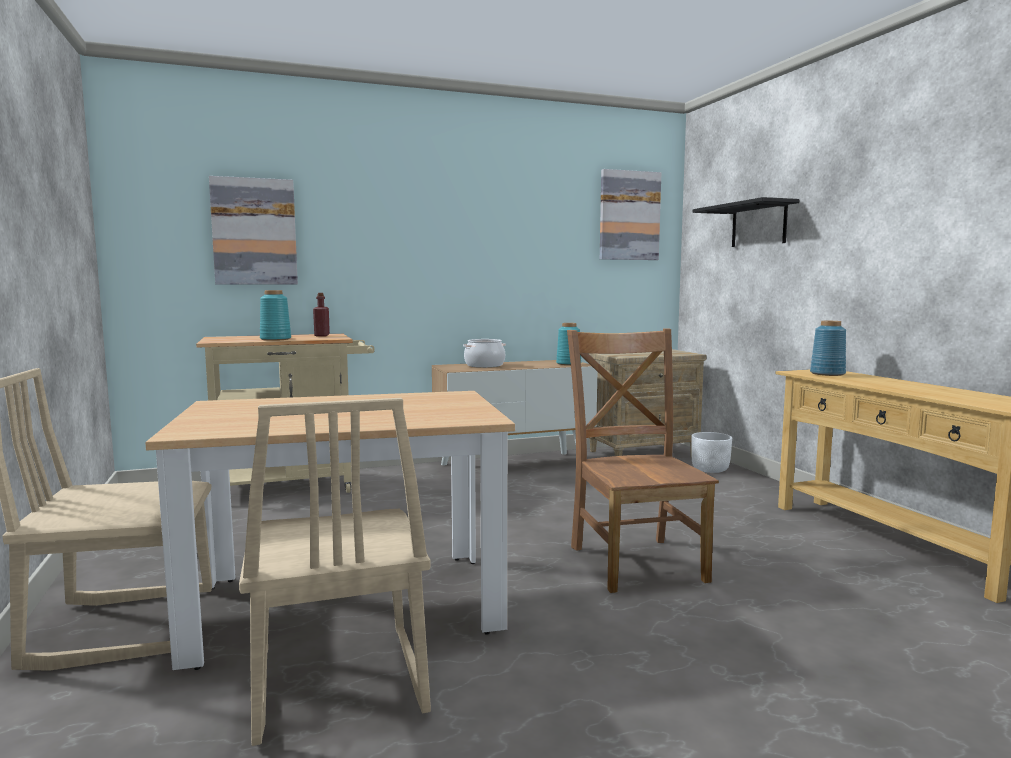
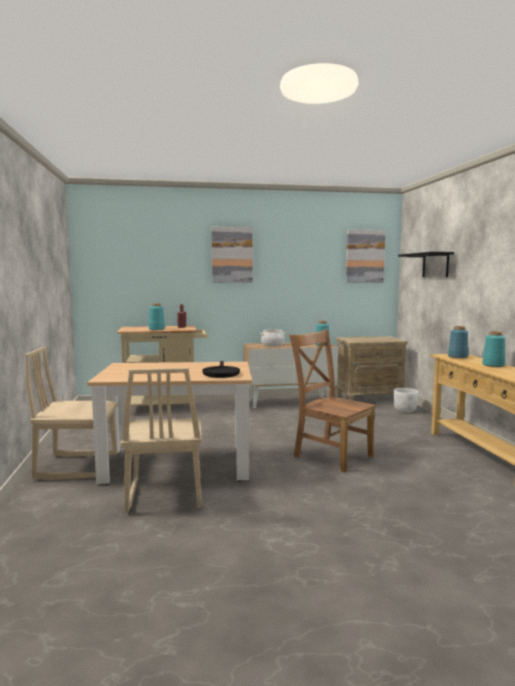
camera: 10 degrees right, 0 degrees up
(254, 232) = (148, 271): picture -> picture (232, 255)
(440, 412) = (221, 373): none -> black frying pan
(635, 561) = (330, 455): brown chair -> brown chair turned 45 degrees counterclockwise
(905, 384) = (493, 365): none -> turquoise vase

